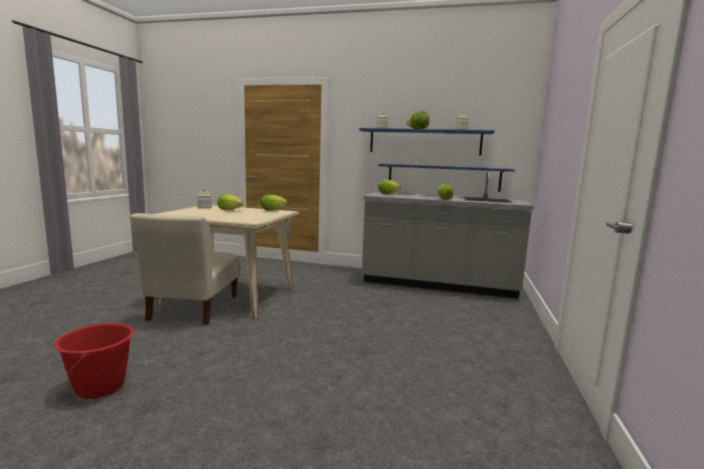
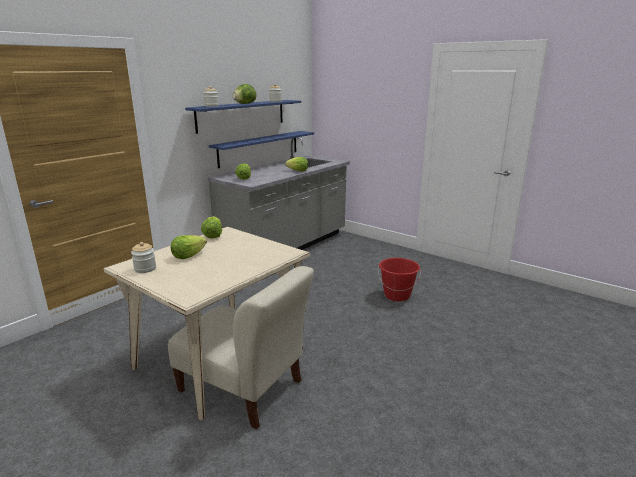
camera: 65 degrees left, 10 degrees up
(100, 387) = (419, 455): red bucket -> red bucket (397, 295)

